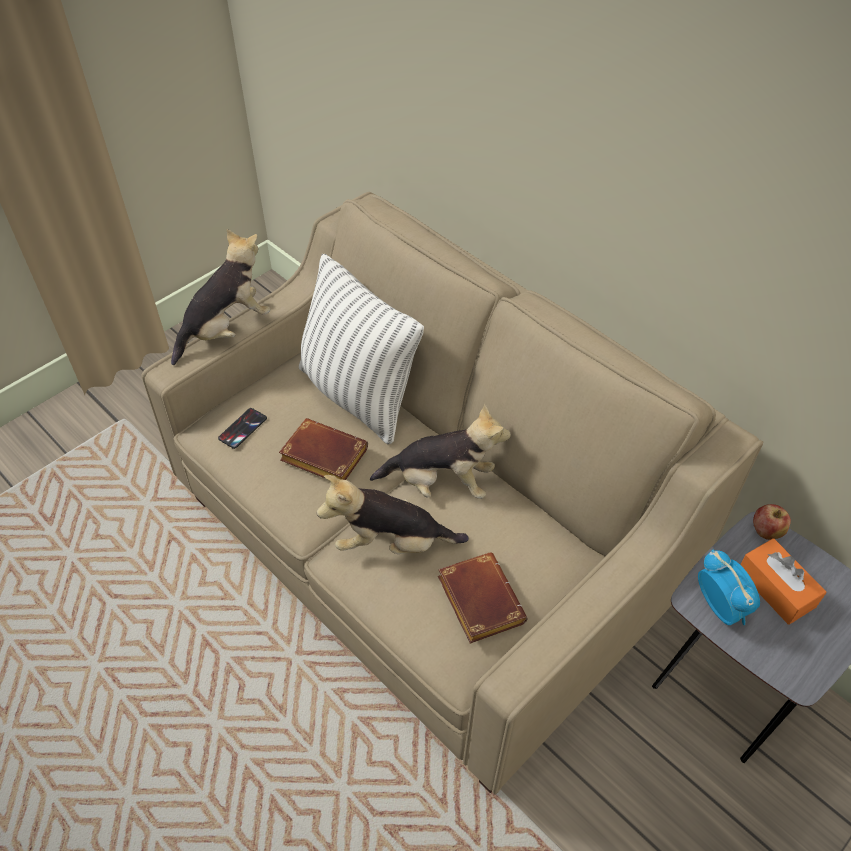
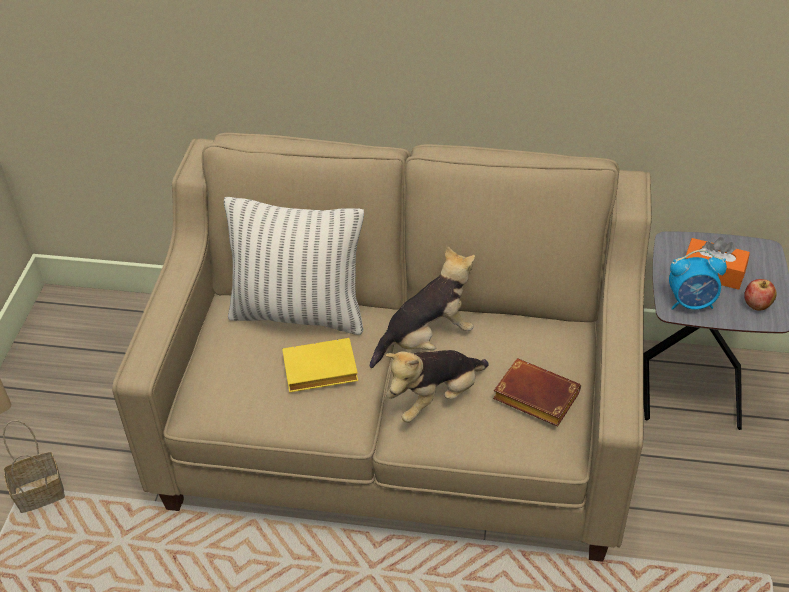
camera: 35 degrees left, 5 degrees down
(132, 430) = (41, 492): none -> basket
(226, 329) = (154, 313): plush toy -> none
(242, 428) = (229, 389): phone -> none
(321, 457) = (318, 372): brown book -> yellow book
(720, 606) = (691, 303): alarm clock -> alarm clock turned 150 degrees clockwise
(765, 532) = (676, 242): apple -> apple (756, 305)

